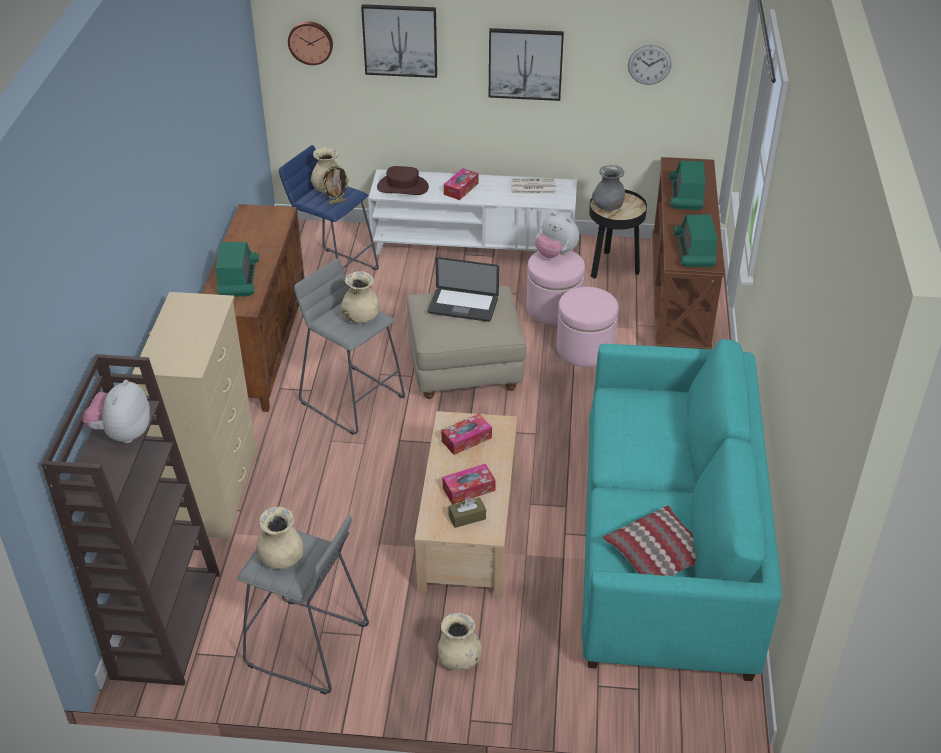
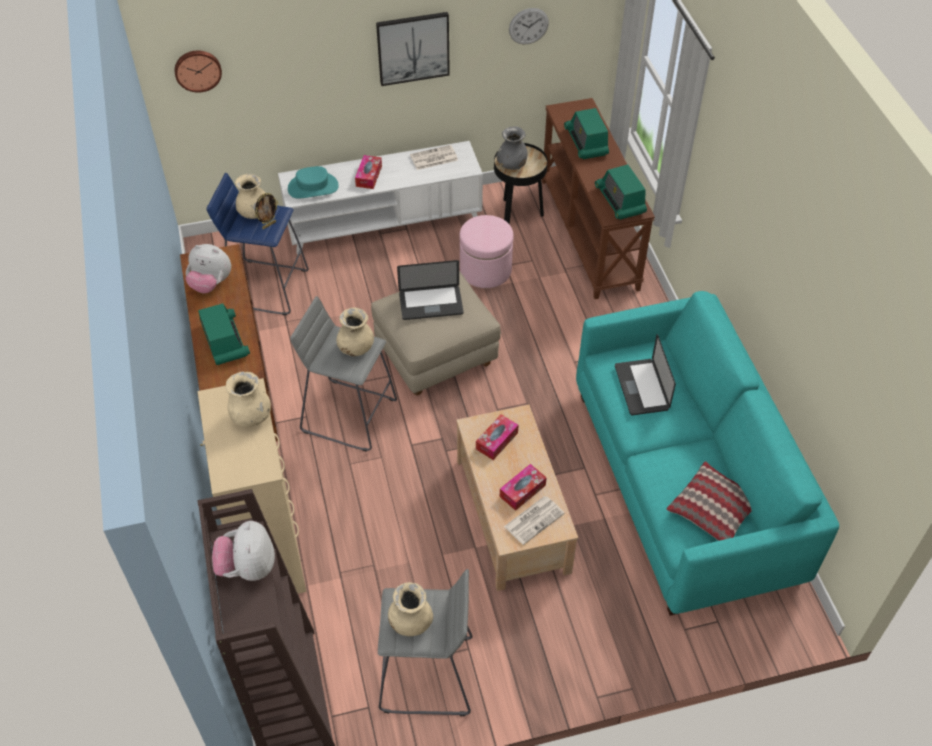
camera: 20 degrees left, 10 degrees up
(400, 40) = (288, 50): picture -> none
(402, 187) = (313, 187): brown hat -> turquoise hat
(459, 659) = (562, 644): beige vase -> beige vase (251, 416)
(467, 517) = (534, 519): brown tissue box -> newspaper
(555, 254) = (482, 223): plush toy -> plush toy (211, 284)
(585, 349) = (531, 305): pink ottoman -> none
(638, 426) = (641, 388): none -> laptop

